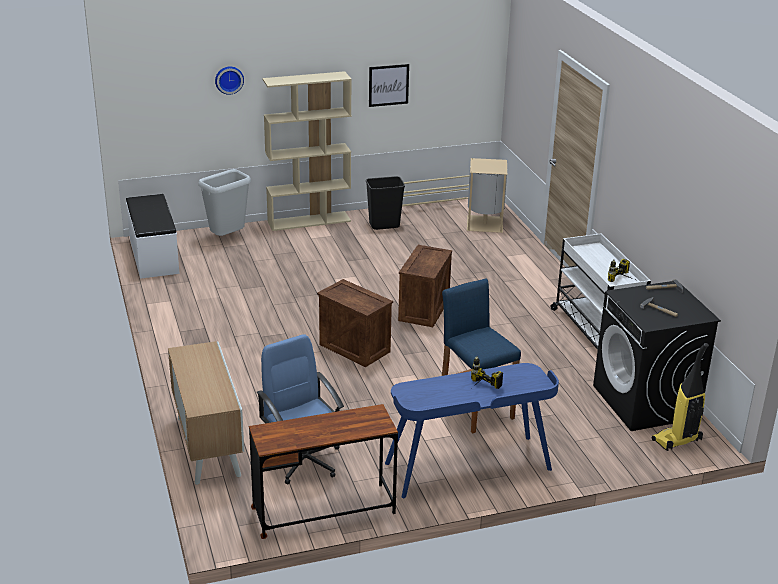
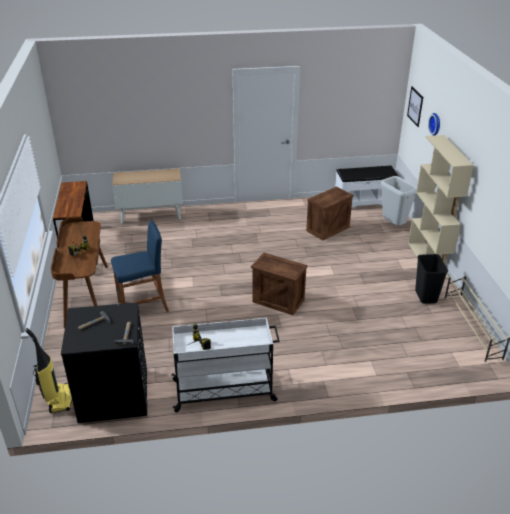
camera: 100 degrees right, 5 degrees up
(303, 460) = (124, 241): blue office chair -> none
(355, 348) = (232, 266): crate -> crate (328, 229)
(388, 85) = (491, 201): picture -> picture (415, 106)
(468, 467) = (86, 295): blue desk -> brown desk
(485, 224) = (440, 358): beige trash can -> none

